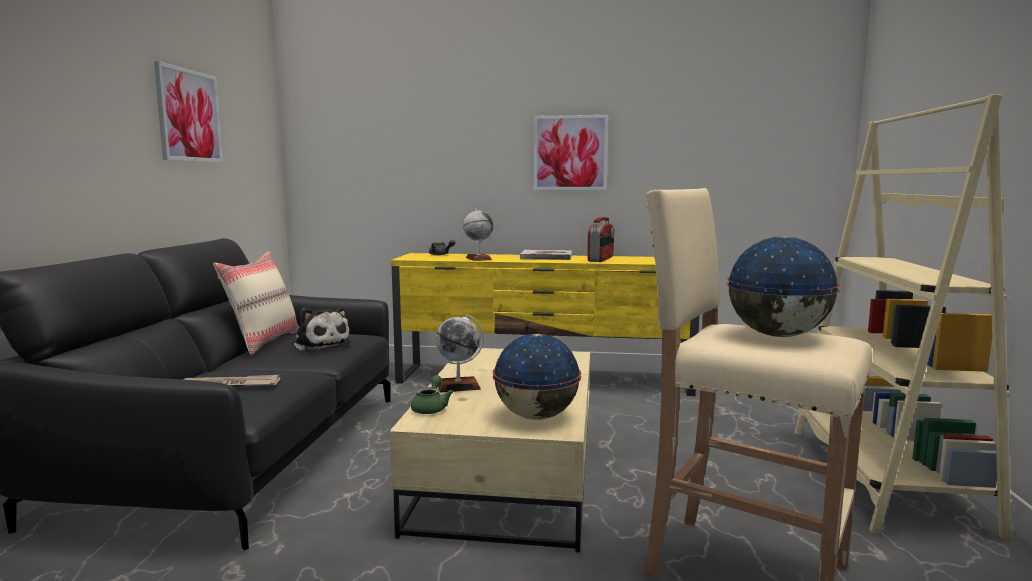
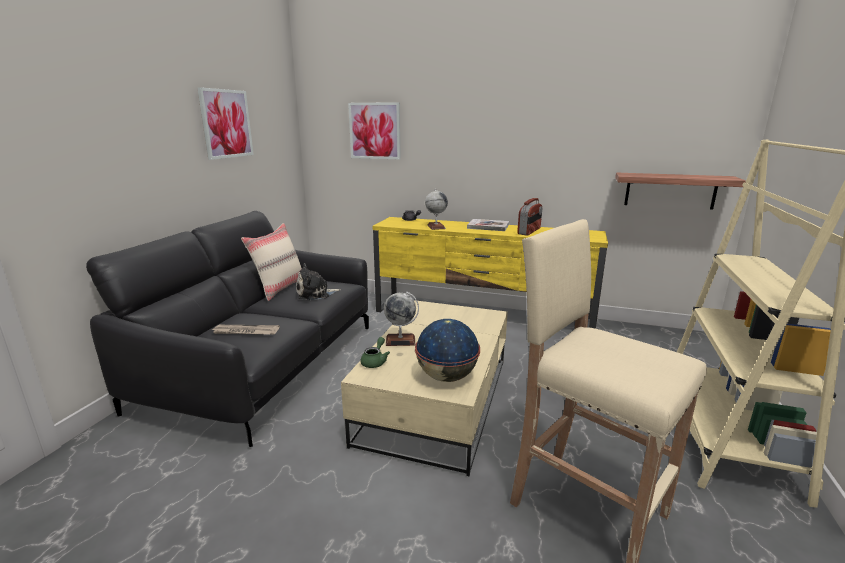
camera: 10 degrees right, 10 degrees up
(320, 344) = (315, 294): plush toy -> plush toy turned 105 degrees clockwise
(570, 153) = (512, 144): picture -> picture (375, 131)
(764, 204) = (670, 190): none -> shelf
(777, 335) = (626, 350): globe -> none

